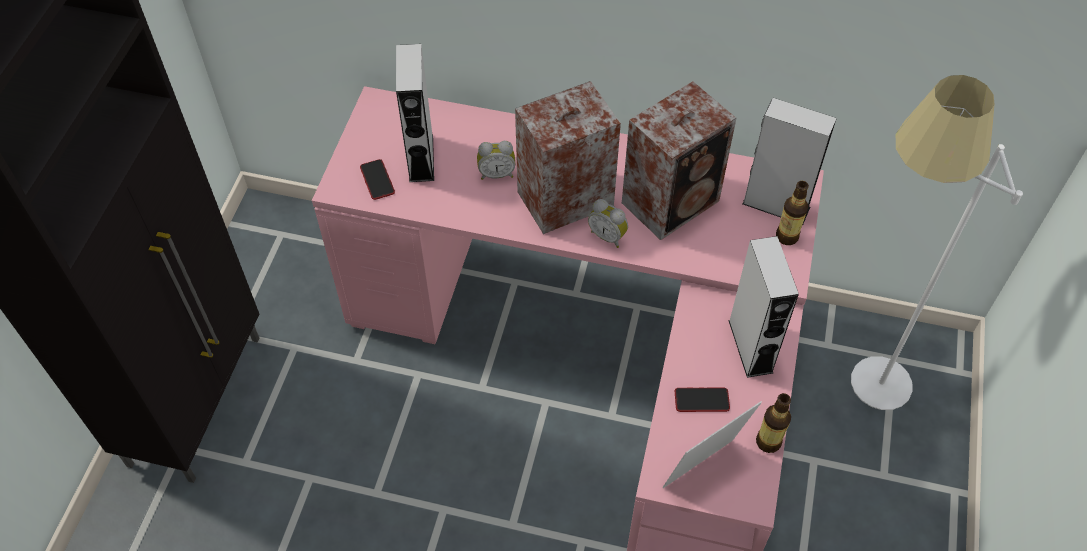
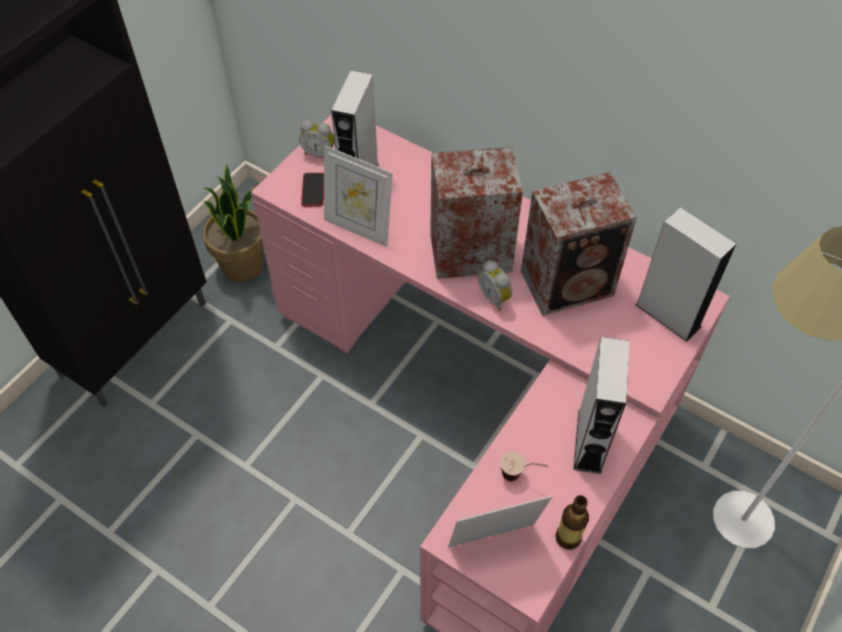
camera: 20 degrees right, 0 degrees up
(284, 286) = (243, 266): none -> potted plant
(442, 205) = (359, 228): none -> picture frame
(496, 173) = (419, 213): alarm clock -> alarm clock (319, 153)
(701, 400) = (520, 477): phone -> cup
(787, 236) = (666, 348): bottle -> none

